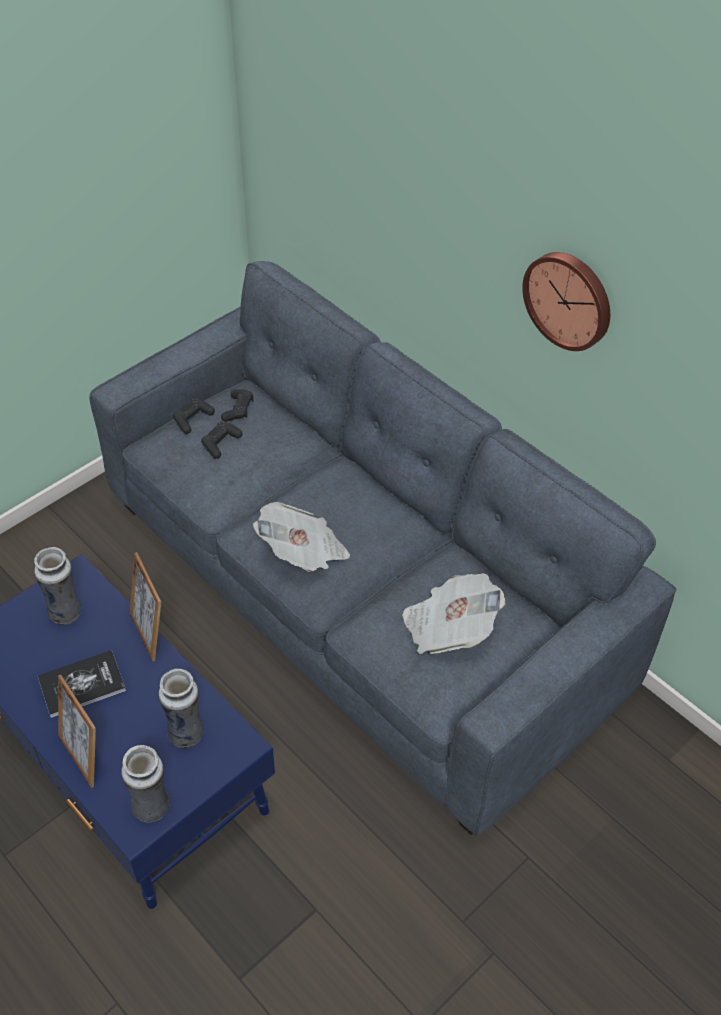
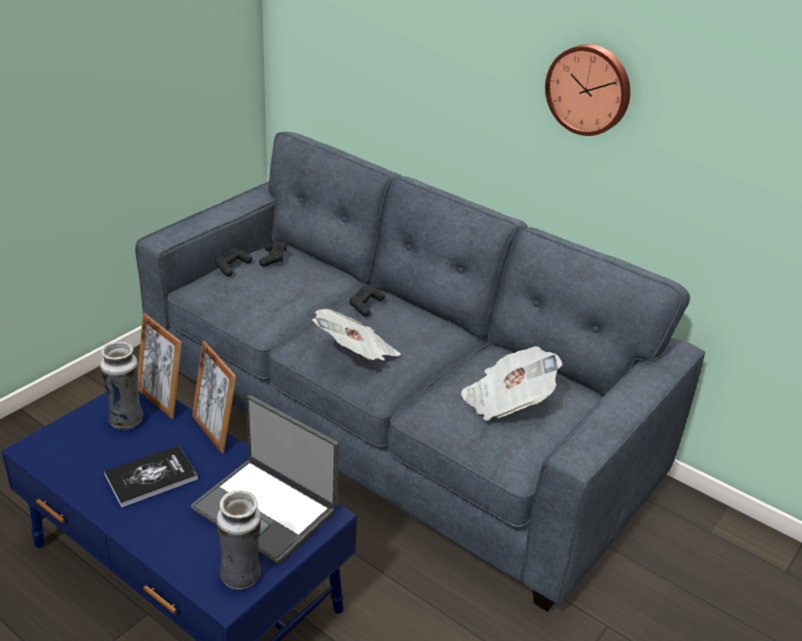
camera: 10 degrees left, 15 degrees down
(84, 756) = (162, 537): picture frame -> picture frame (162, 399)
(186, 733) = (266, 509): vase -> laptop
(221, 443) = (262, 281): black game controller -> black game controller (366, 305)

